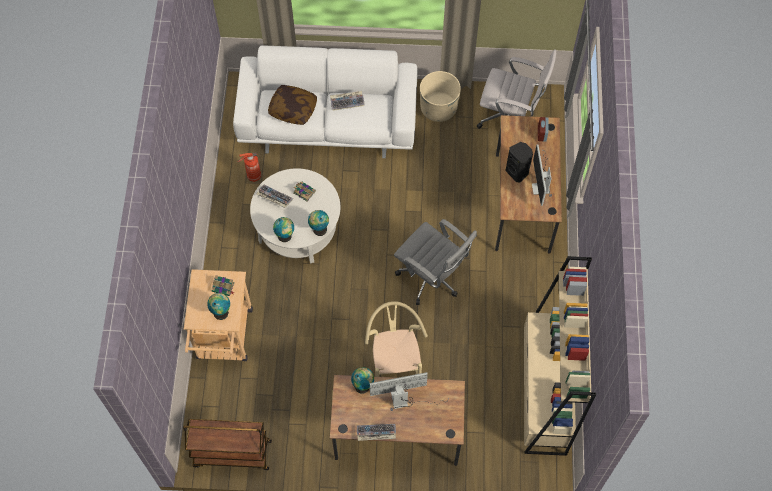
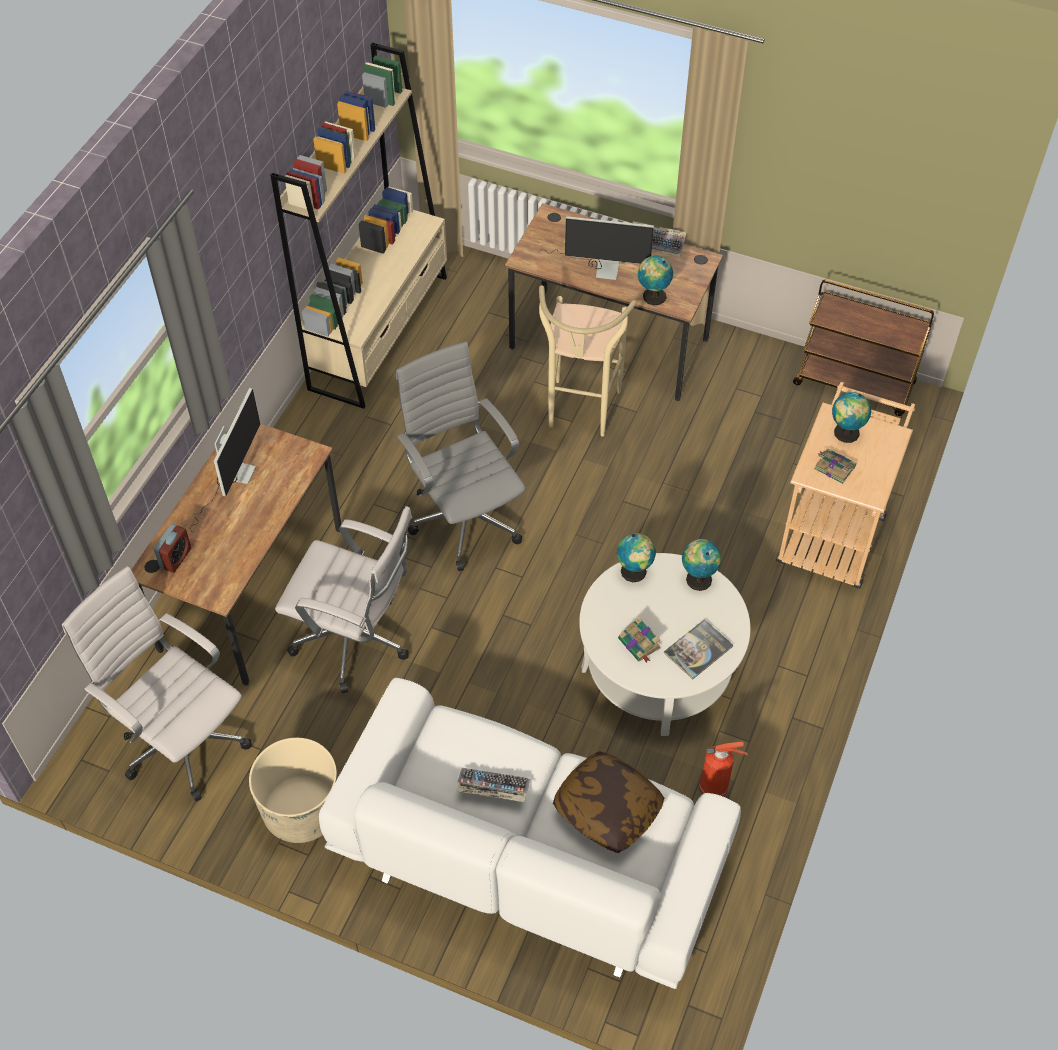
camera: 160 degrees left, 10 degrees down
(274, 198) = (698, 650): keyboard -> book
(454, 192) = (357, 642): none -> white office chair
(517, 172) = (258, 509): black speaker -> none

